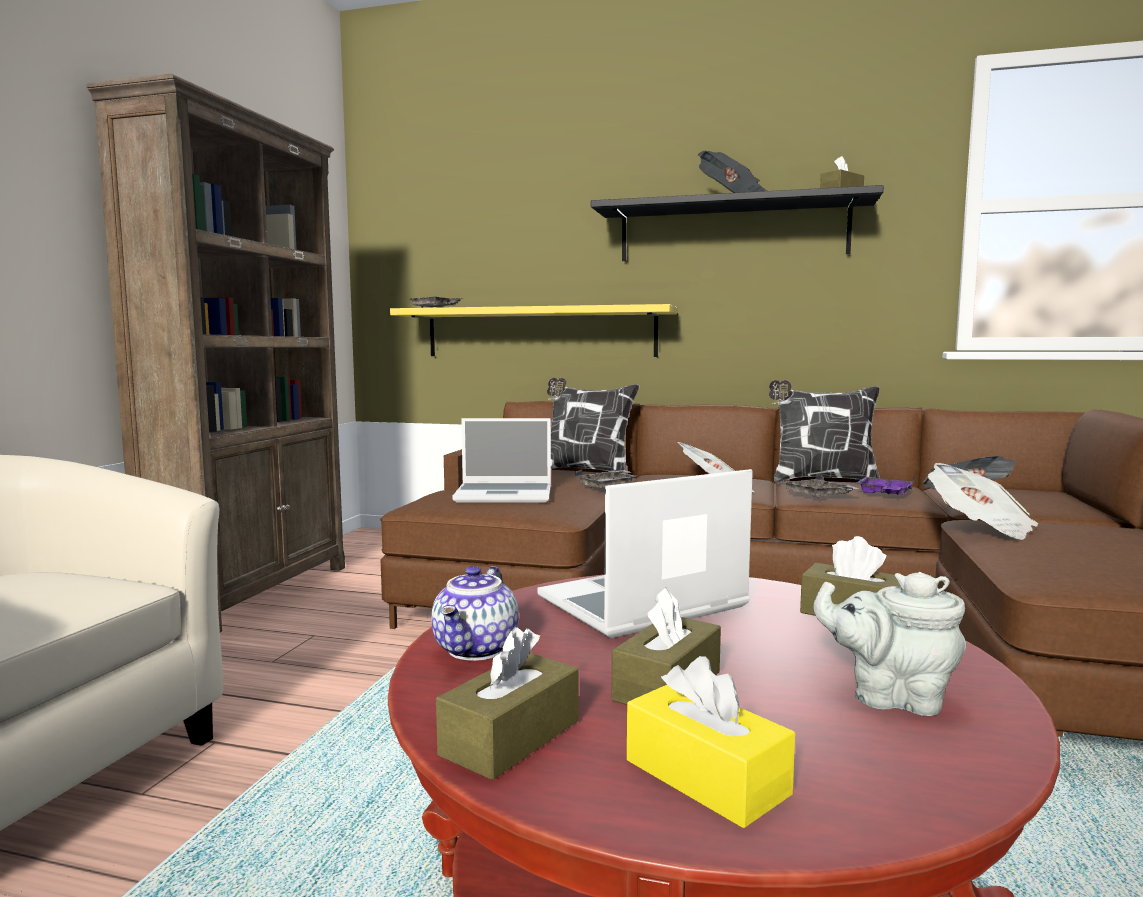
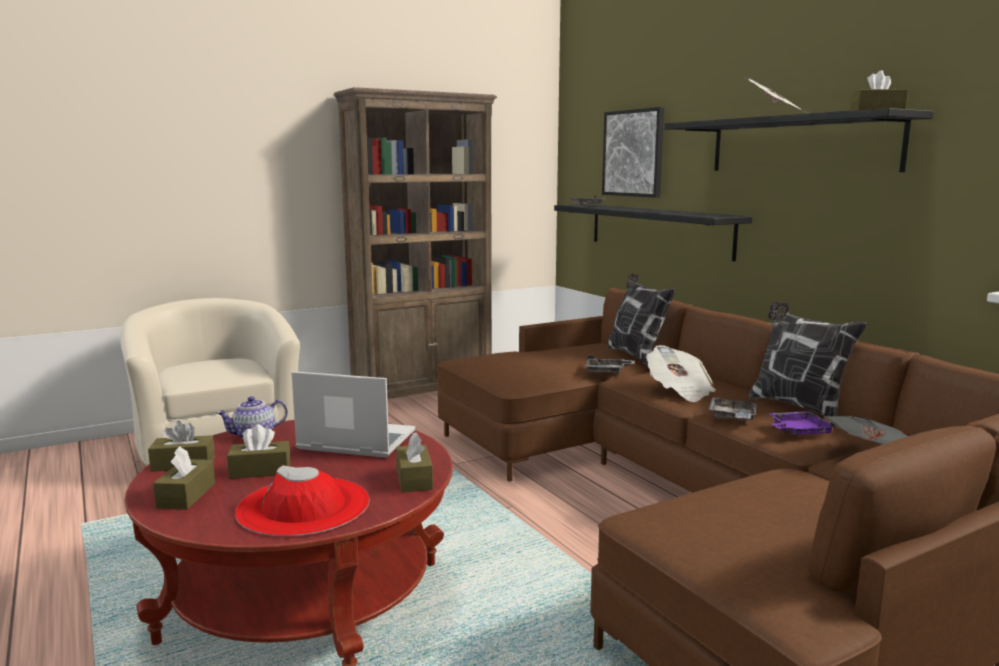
camera: 45 degrees right, 5 degrees up
(492, 245) = (633, 153): none -> picture
(505, 495) = (522, 363): laptop -> none
(539, 332) = (658, 229): yellow shelf -> black shelf
(706, 777) = (186, 495): yellow tissue box -> brown tissue box
(890, 697) = (304, 506): grey teapot -> red hat
(980, 527) = (756, 477): newspaper -> none

